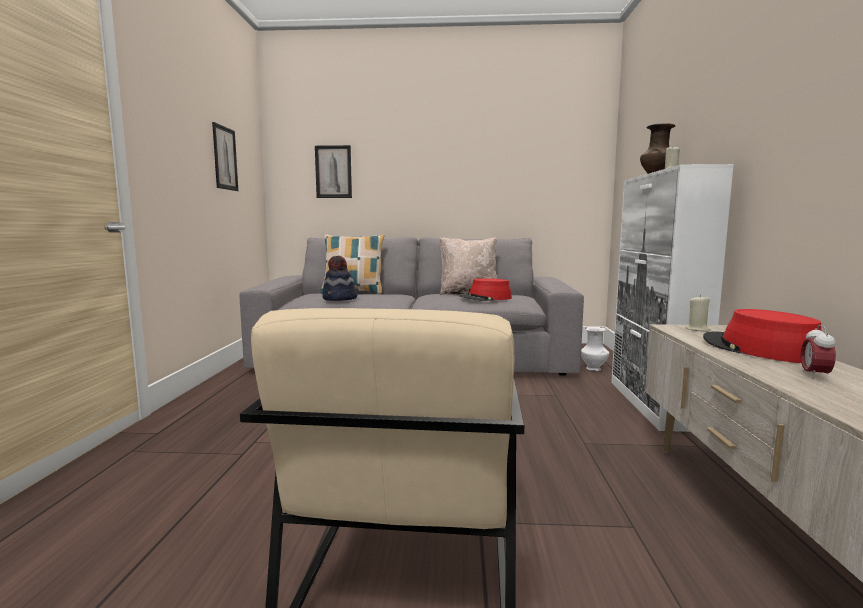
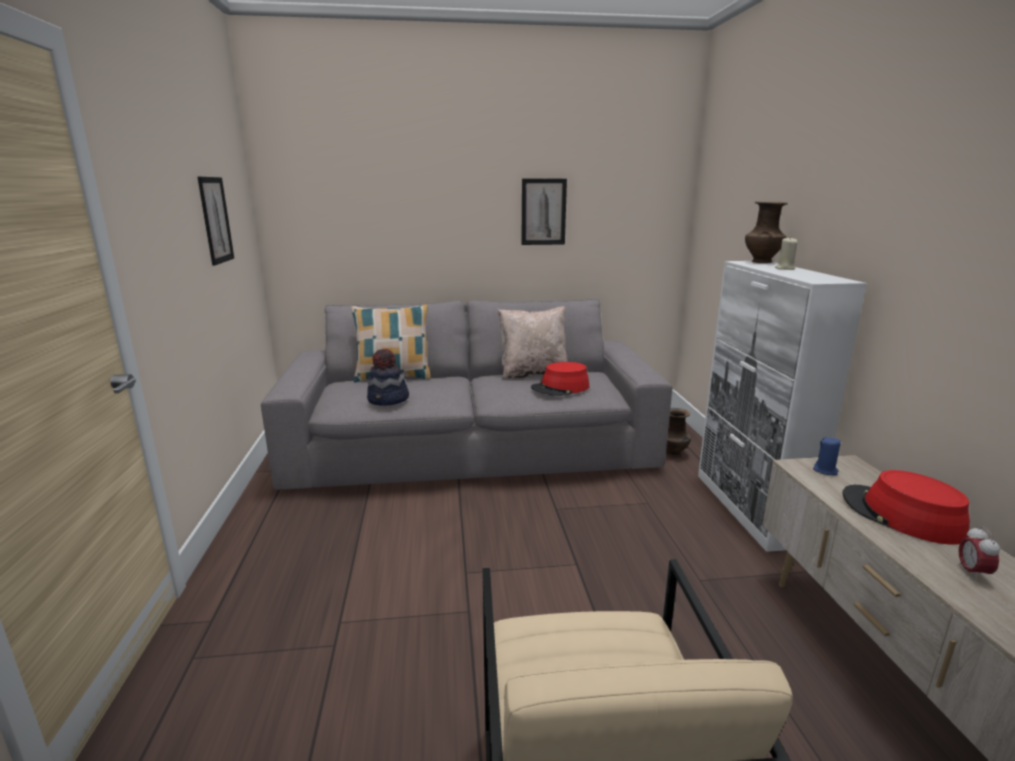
camera: 10 degrees left, 10 degrees up
(333, 172) = (350, 216): picture -> picture (543, 212)
(594, 369) = (674, 454): white vase -> brown vase
(697, 329) = (825, 470): beige candle -> blue candle

